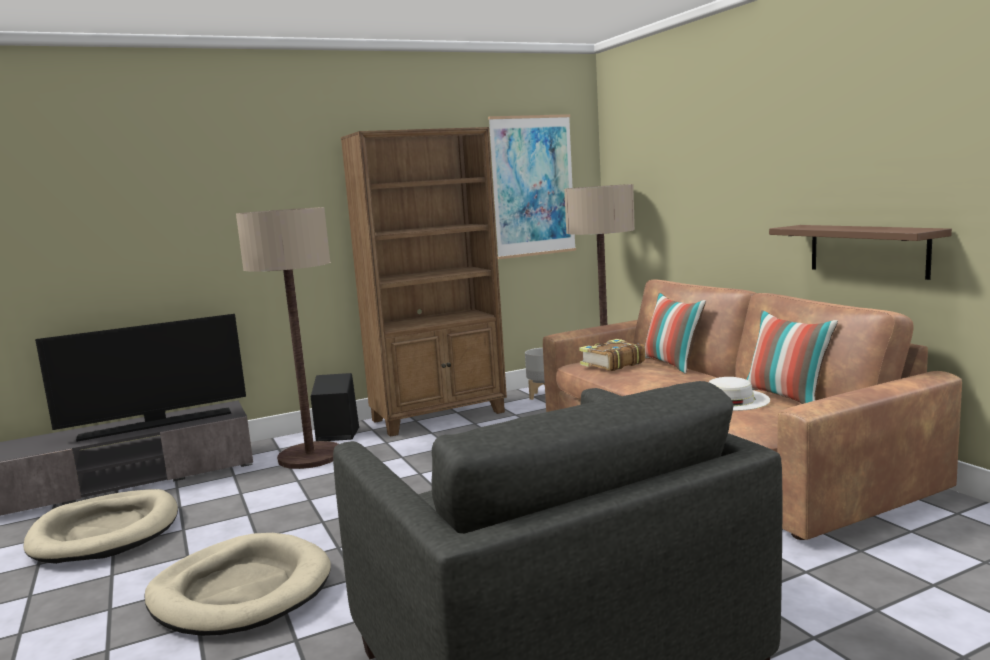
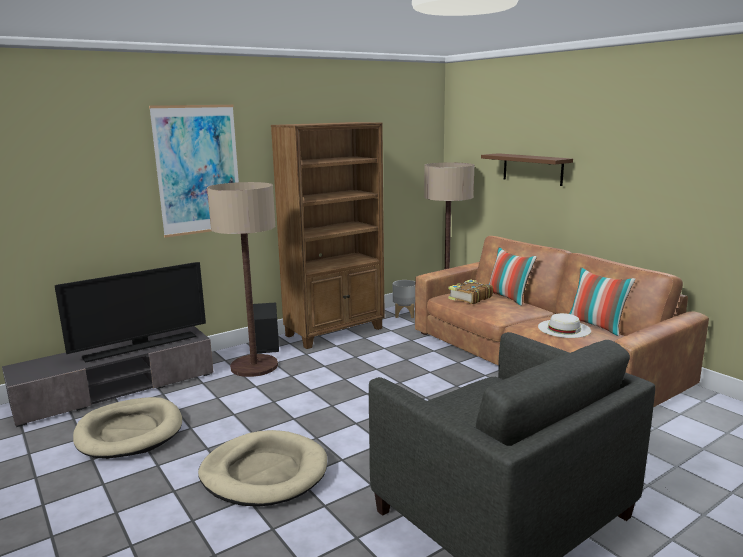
camera: 10 degrees left, 5 degrees up
(533, 186) = (399, 161): picture -> picture (198, 170)
(867, 250) = (650, 230): brown shelf -> brown shelf (532, 169)

